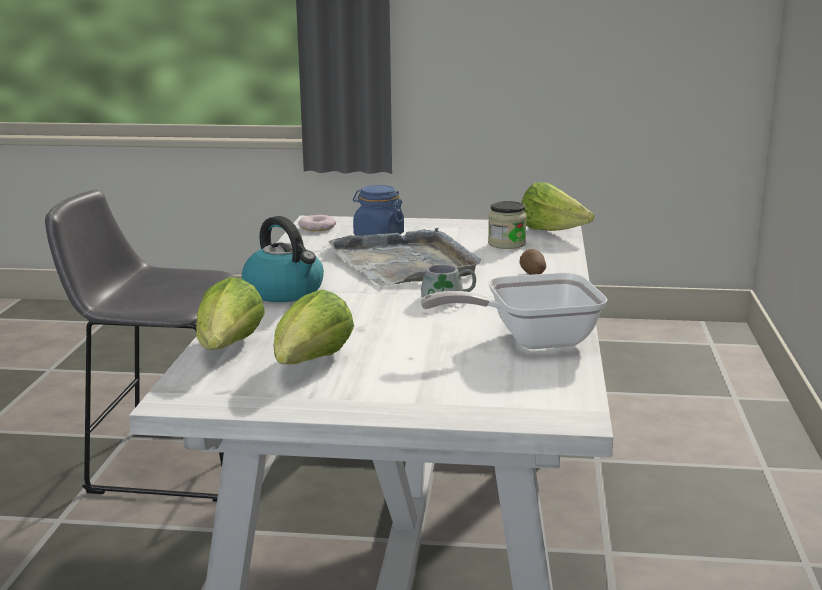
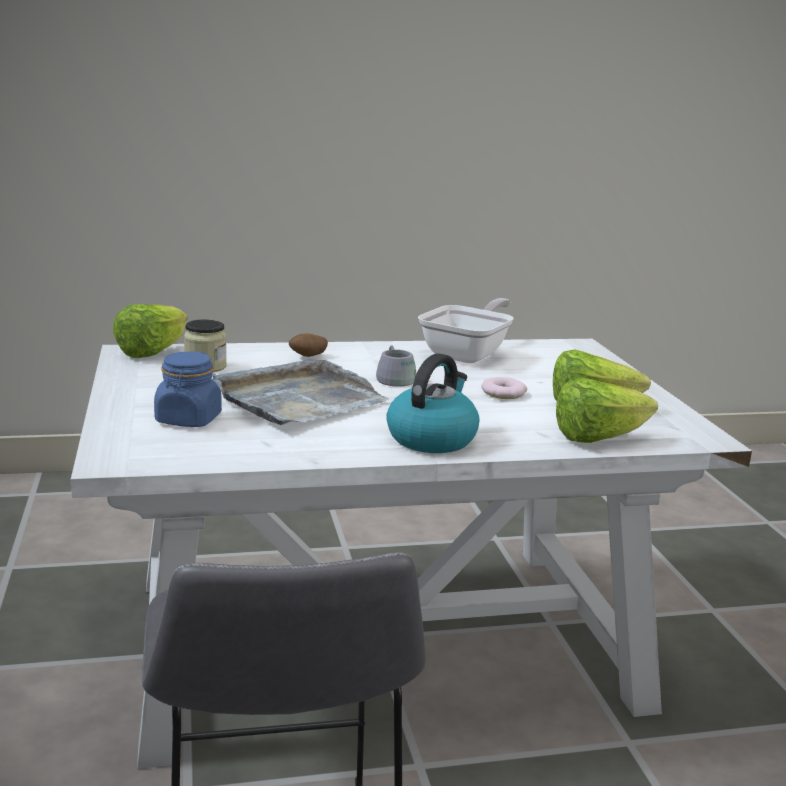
camera: 110 degrees left, 0 degrees up
(317, 227) = (151, 456): donut -> donut (503, 393)
(530, 340) = (468, 354): frying pan -> frying pan turned 120 degrees counterclockwise

